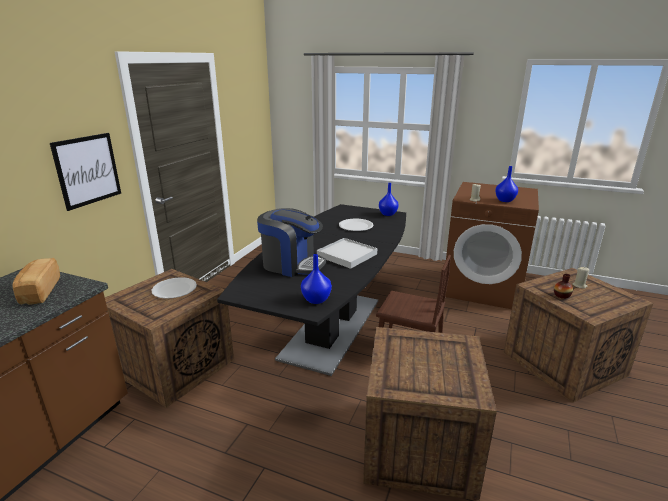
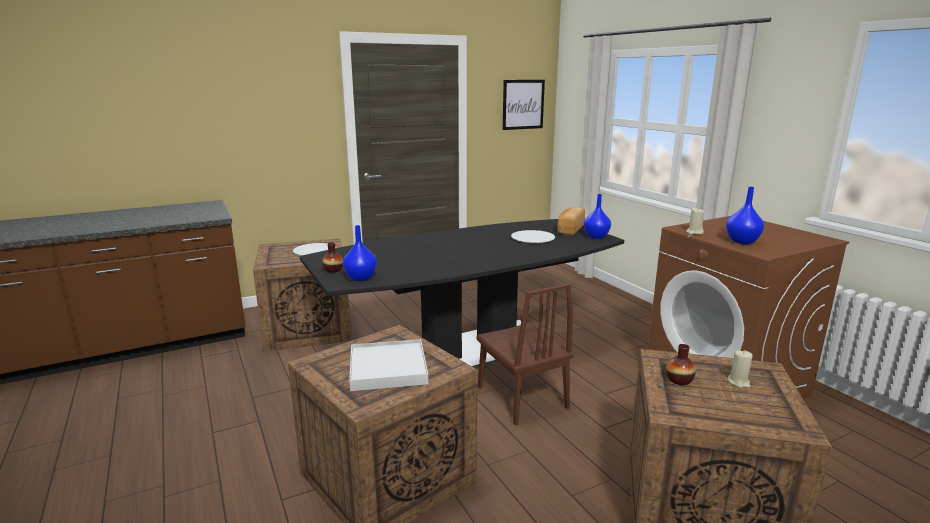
camera: 40 degrees right, 5 degrees down
(39, 292) = (192, 213): bread -> bread (569, 230)
(87, 170) = (291, 133): picture -> picture (523, 104)
(279, 301) = (333, 270): none -> vase
(292, 264) = (401, 250): coffee machine -> none
(346, 255) = (464, 257): white tray -> white tray (388, 368)

